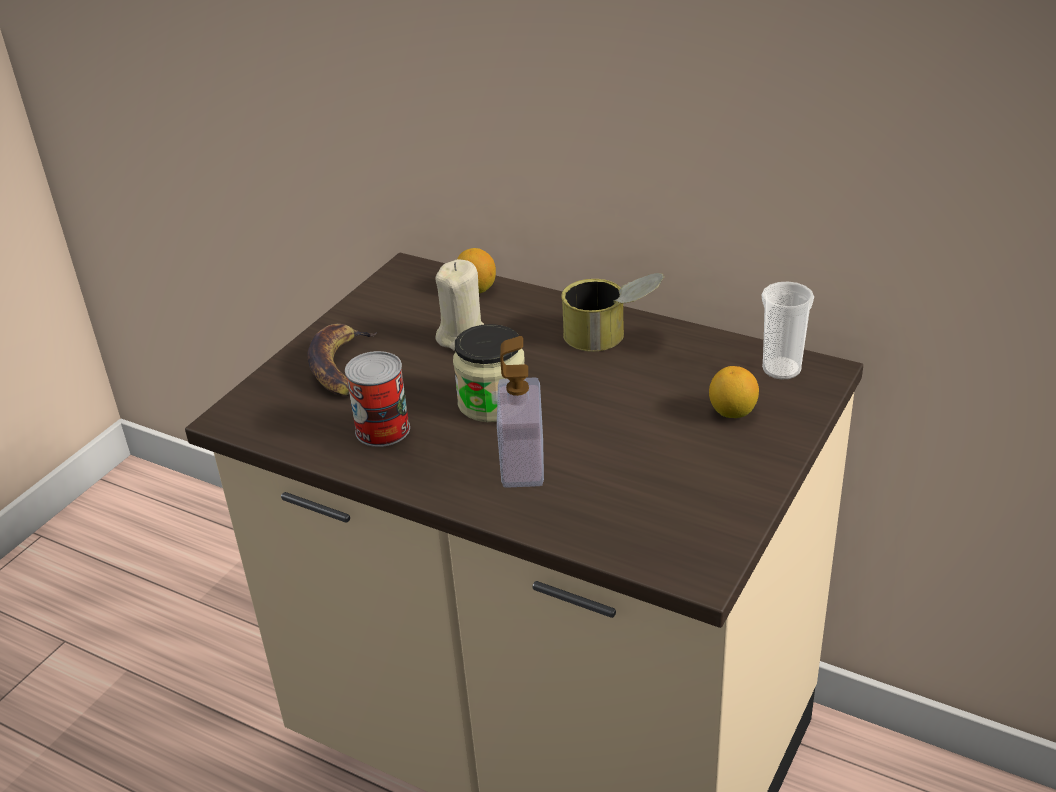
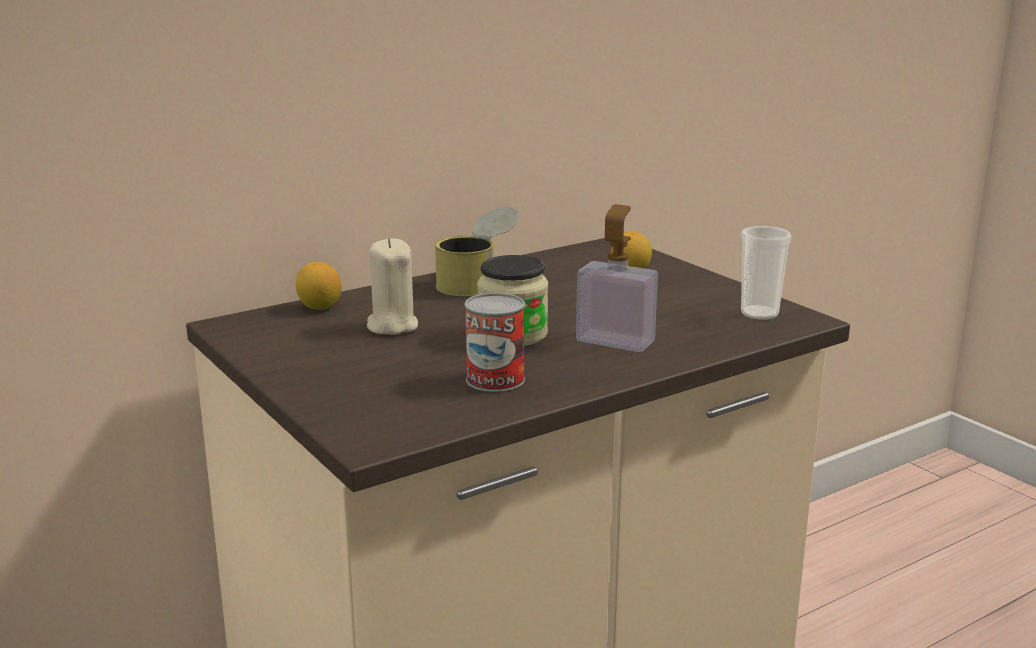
camera: 65 degrees left, 15 degrees down
(340, 366) = (357, 378): banana -> none
(781, 369) = (596, 252): cup -> cup (759, 313)

